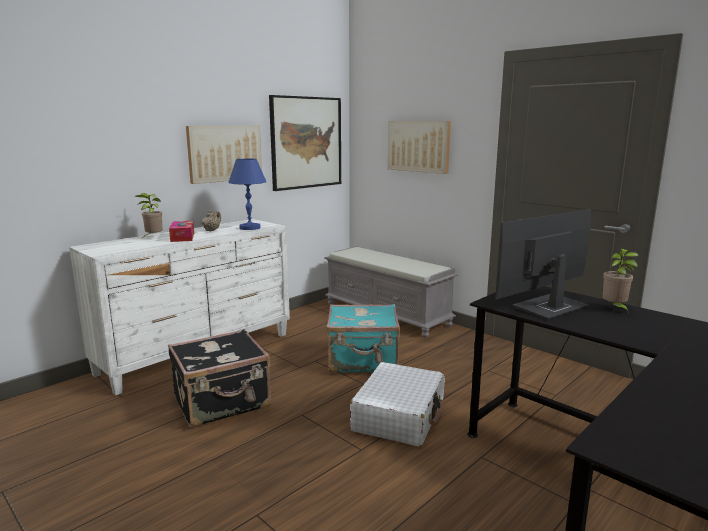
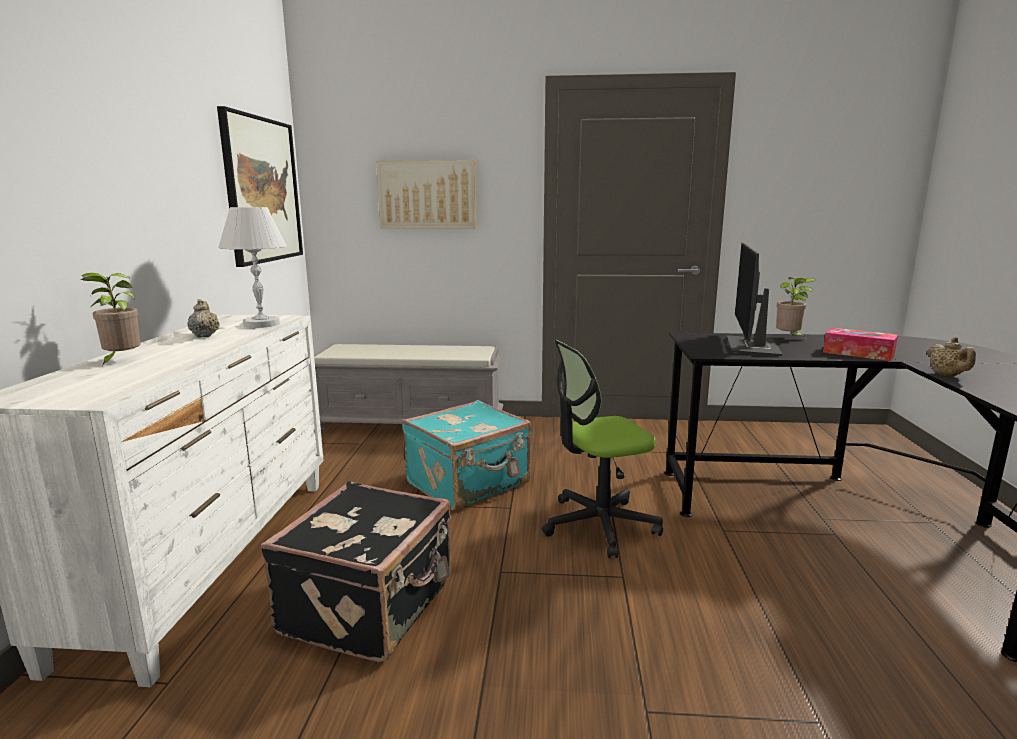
camera: 40 degrees left, 0 degrees up
(182, 237) = (182, 351): tissue box -> tissue box (858, 353)
(225, 153) = (175, 201): picture -> none
(250, 228) = (262, 324): blue table lamp -> white table lamp
(399, 415) = (599, 525): white suitcase -> office chair
(659, 377) = (947, 375): none -> beige teapot

